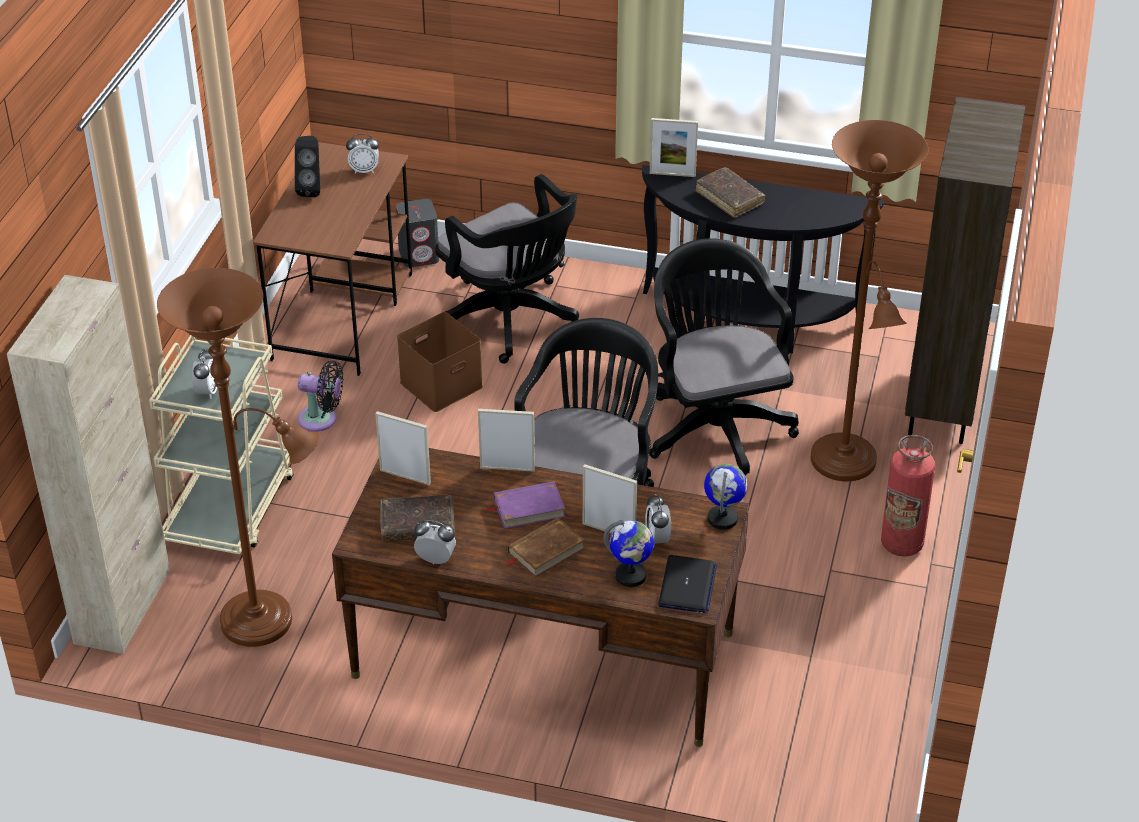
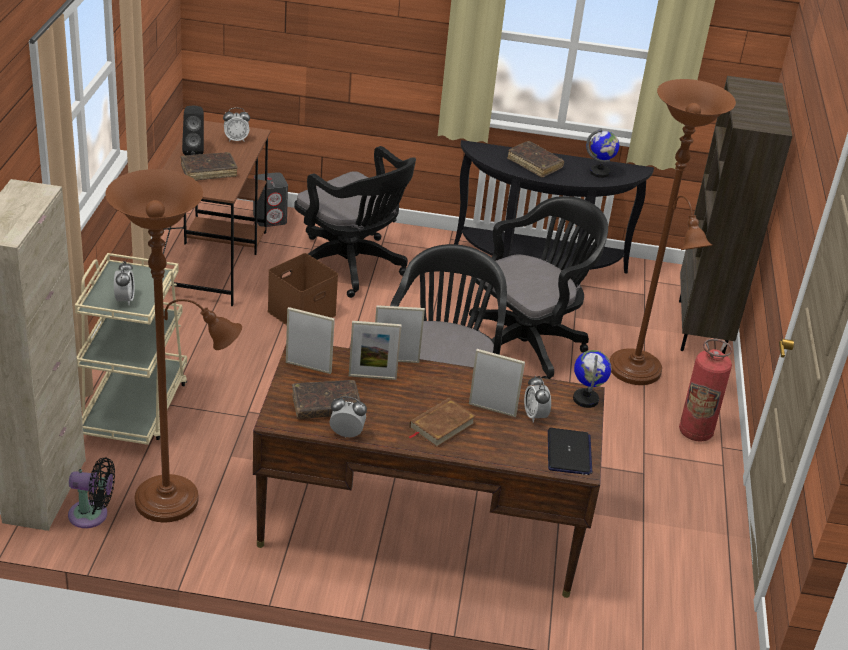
camera: 10 degrees left, 5 degrees down
(321, 419) = (205, 339): black fan -> black fan (92, 515)
(325, 216) = (209, 171): none -> brown book
(528, 508) = (420, 392): purple book -> none
(631, 576) = (519, 445): globe -> globe (600, 172)
(672, 174) = (486, 147): picture frame -> picture frame (372, 377)
(714, 426) = (528, 344): black office chair -> black office chair turned 75 degrees clockwise

